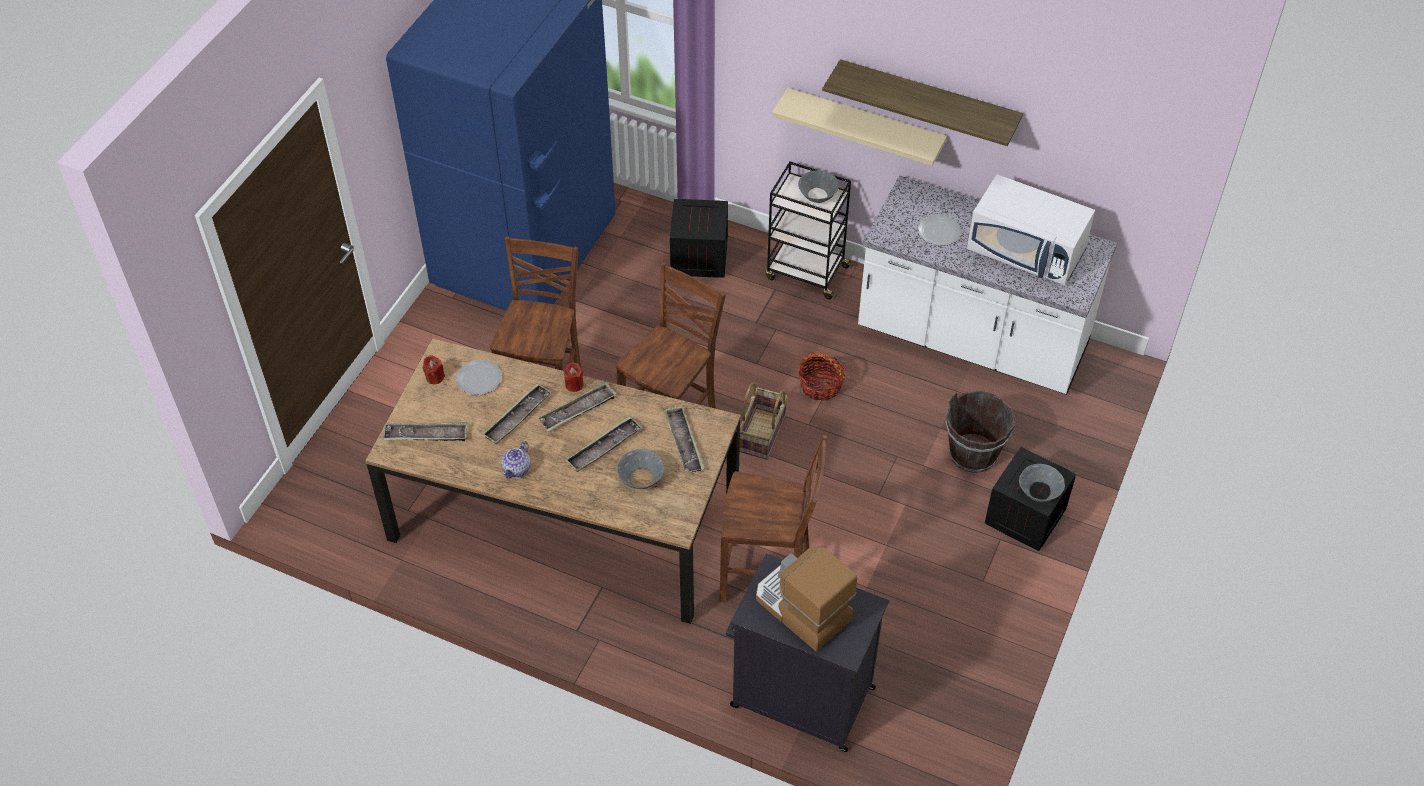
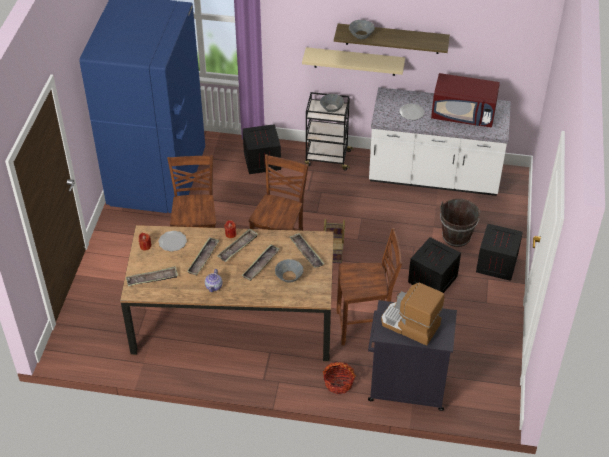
camera: 15 degrees left, 5 degrees down
(820, 385) = (357, 217): basket -> basket (338, 383)
(907, 521) = (432, 280): none -> crate
(1026, 252) = (463, 115): white microwave -> red microwave
(1039, 491) = (506, 244): grey bowl -> grey bowl (361, 35)

